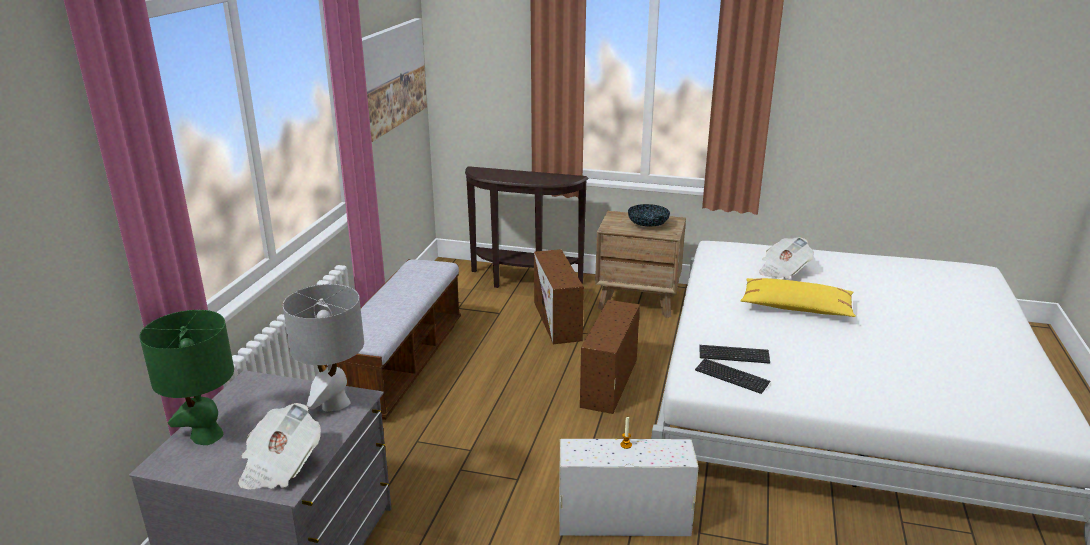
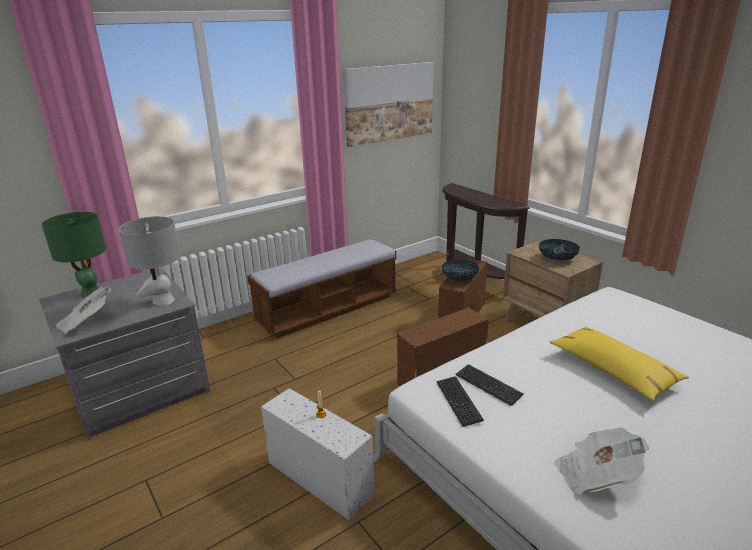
camera: 40 degrees right, 0 degrees up
(560, 274) = (459, 278): none -> bowl
(783, 271) = (651, 335): newspaper -> newspaper (596, 474)

